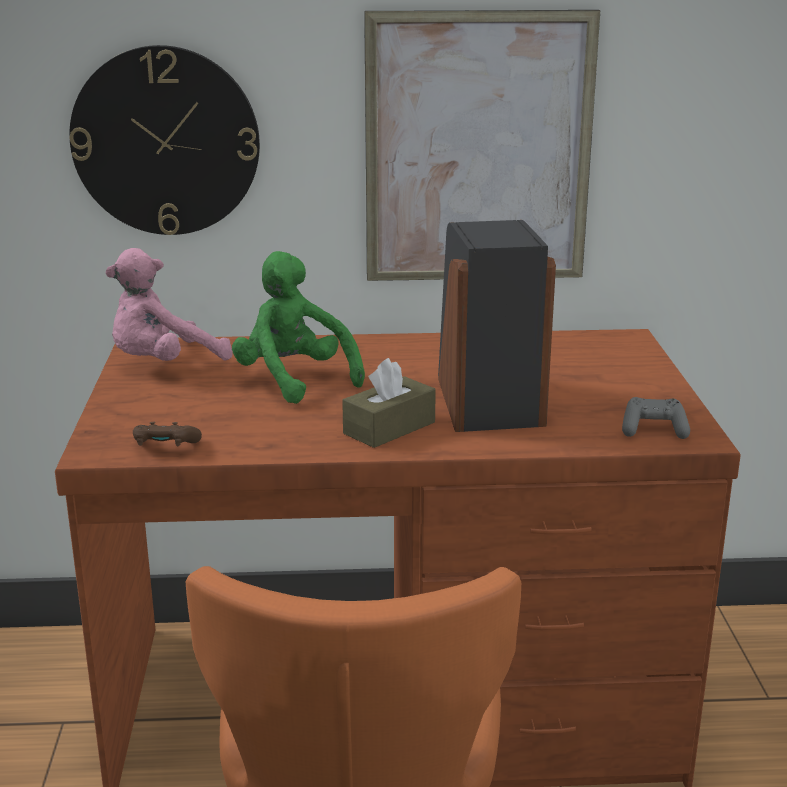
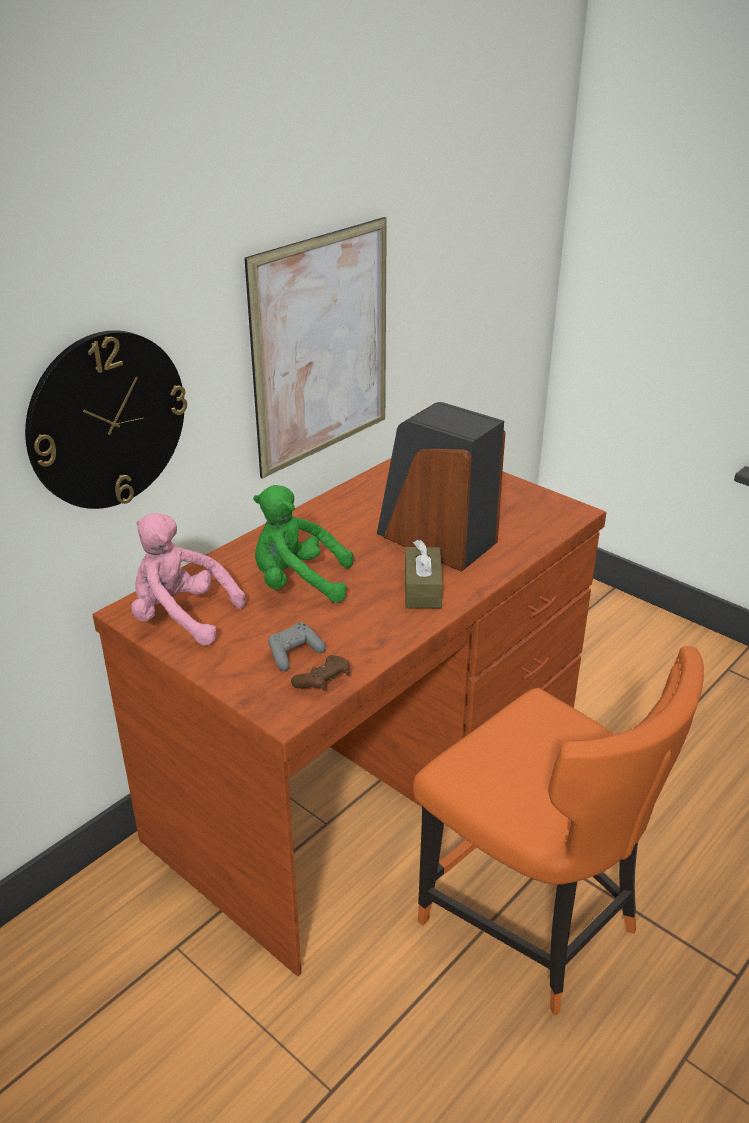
camera: 45 degrees left, 10 degrees up
(164, 364) = (181, 617): pink plush toy -> pink plush toy turned 105 degrees clockwise
(653, 430) = (549, 516): grey game controller -> grey game controller (294, 654)

